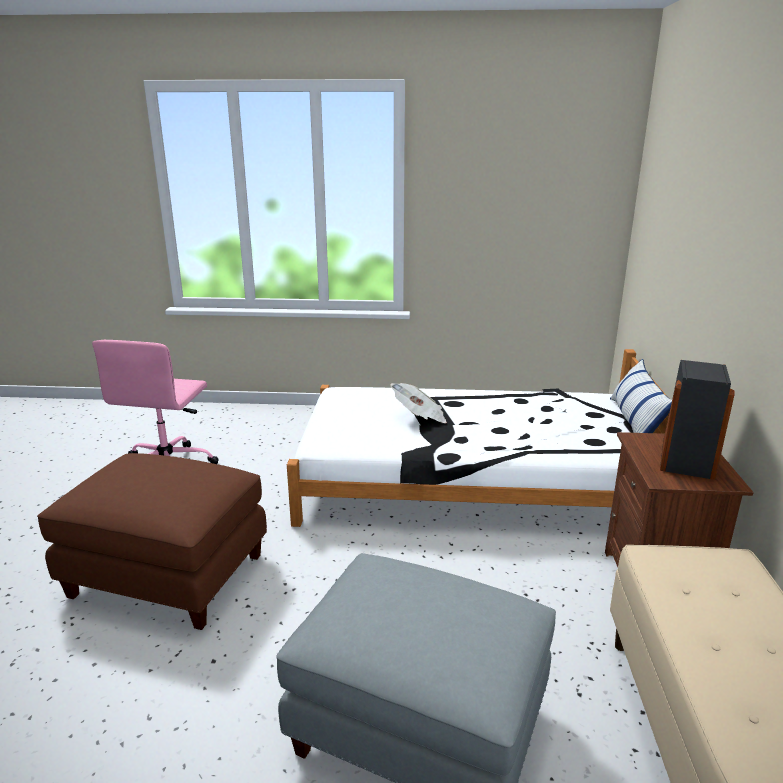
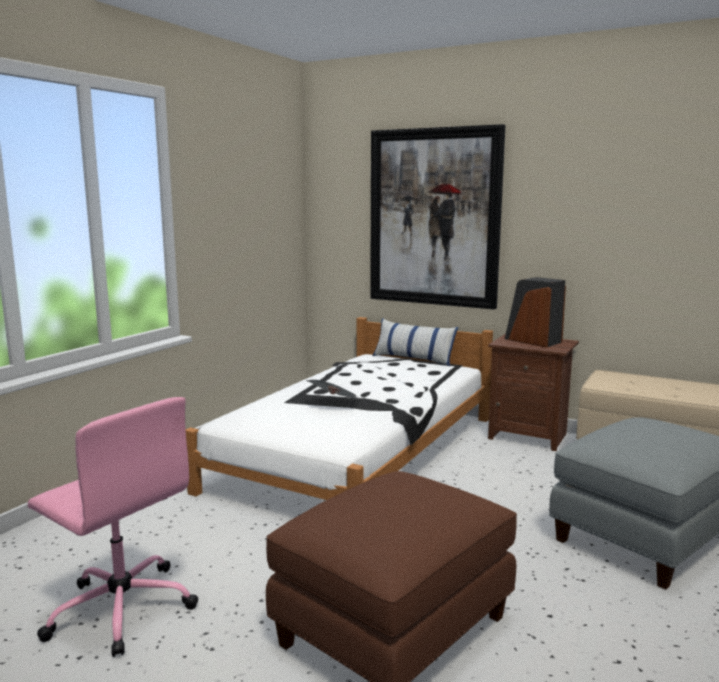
camera: 65 degrees left, 10 degrees down
(694, 240) = (434, 218): none -> picture

